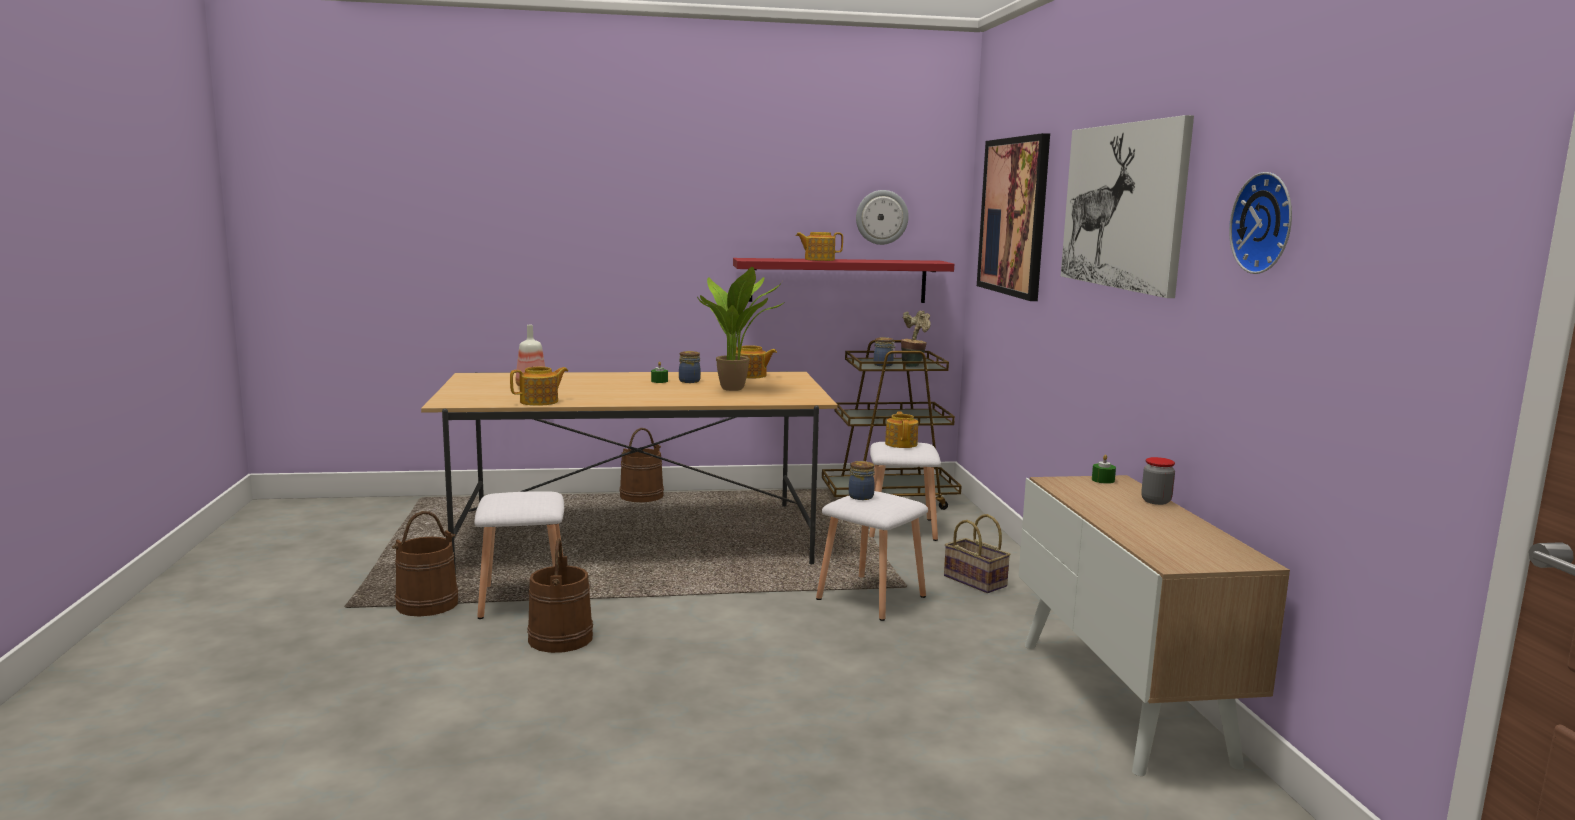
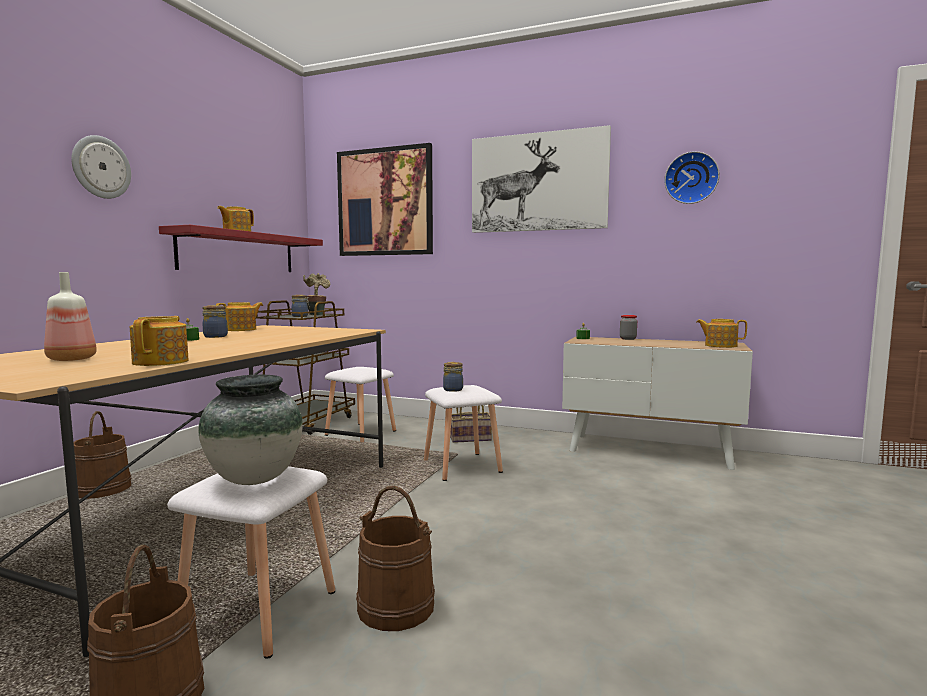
camera: 60 degrees left, 5 degrees down
(514, 500) = (254, 478): none -> vase
(736, 389) = (280, 334): potted plant -> none
(881, 217) = (262, 202): wall clock -> wall clock (101, 167)
(901, 444) = (353, 368): teapot -> teapot (720, 345)

